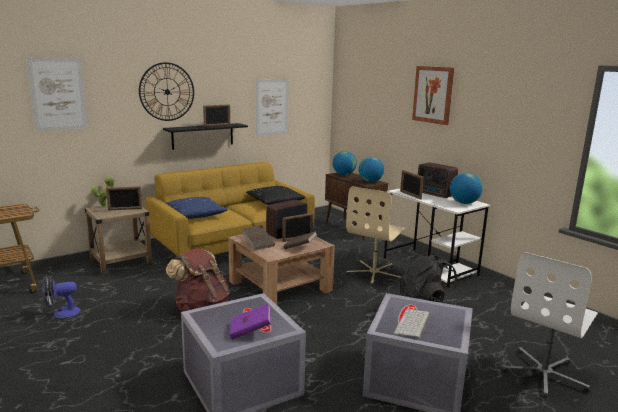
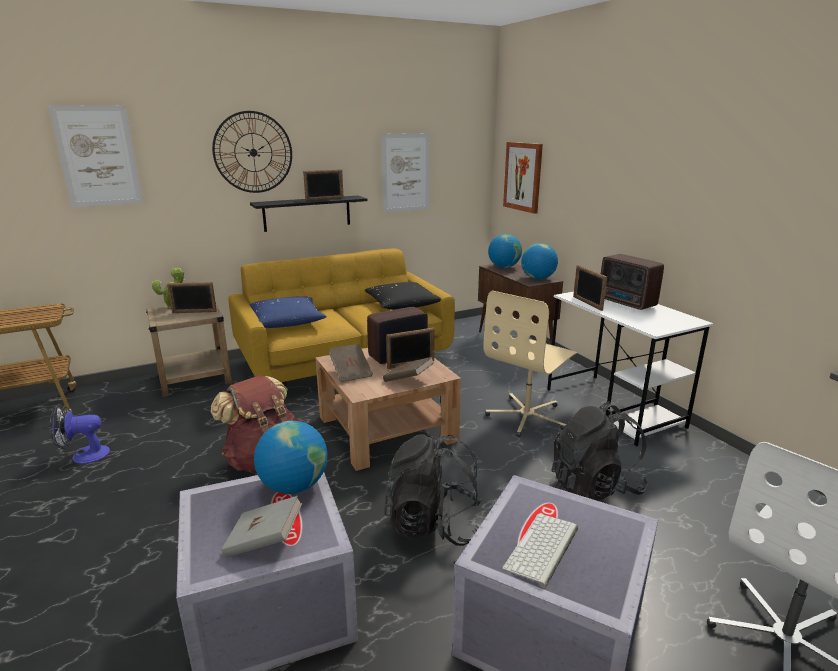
camera: 10 degrees right, 5 degrees up
(250, 331) = (264, 541): purple book -> grey book
(330, 336) = (433, 524): none -> black backpack
(433, 94) = (632, 150): picture -> picture (523, 177)
(464, 203) = (669, 319): globe -> globe (293, 486)

